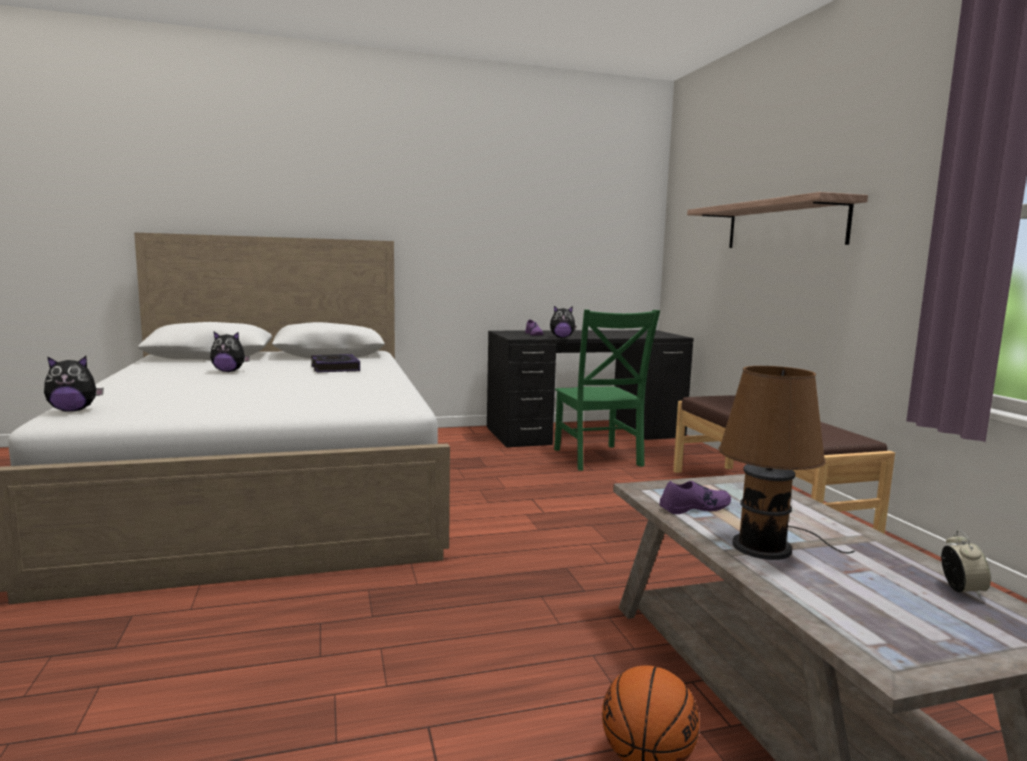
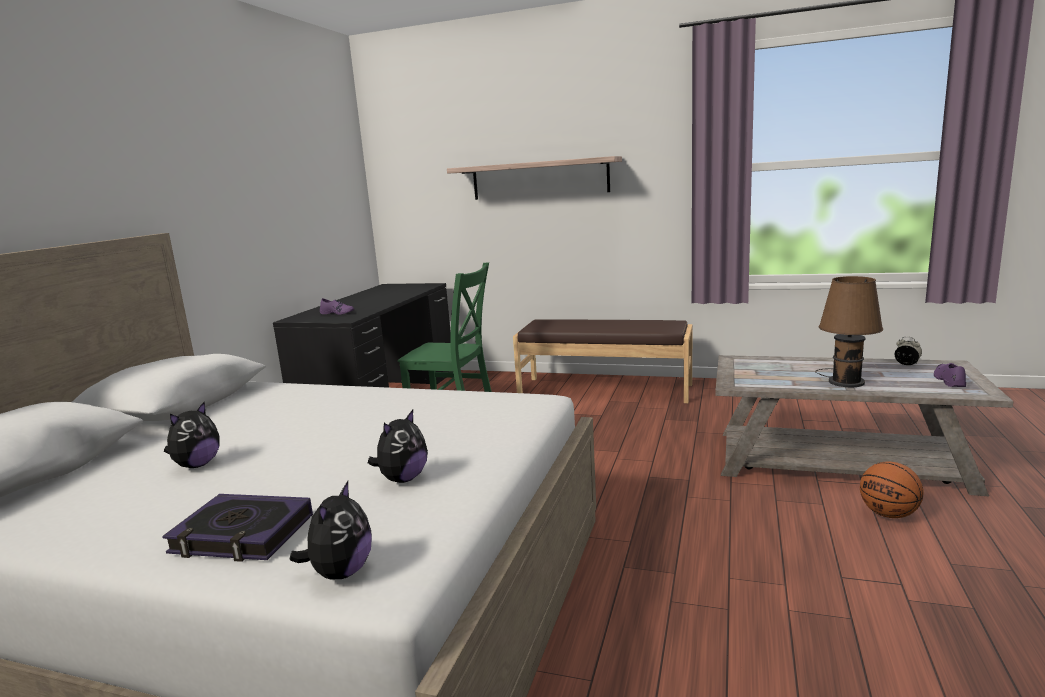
camera: 55 degrees left, 5 degrees up
(334, 368) = (286, 409): book -> book (242, 535)
(562, 337) = (376, 308): plush toy -> plush toy (403, 479)
(694, 507) = (776, 381): purple shoe -> purple shoe (949, 380)

